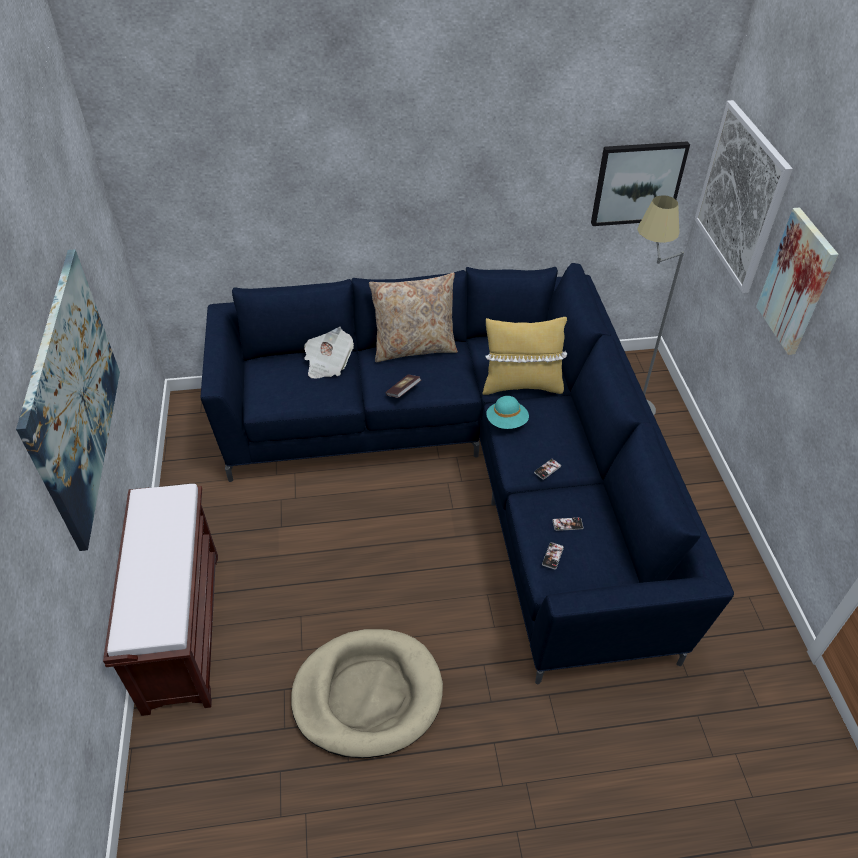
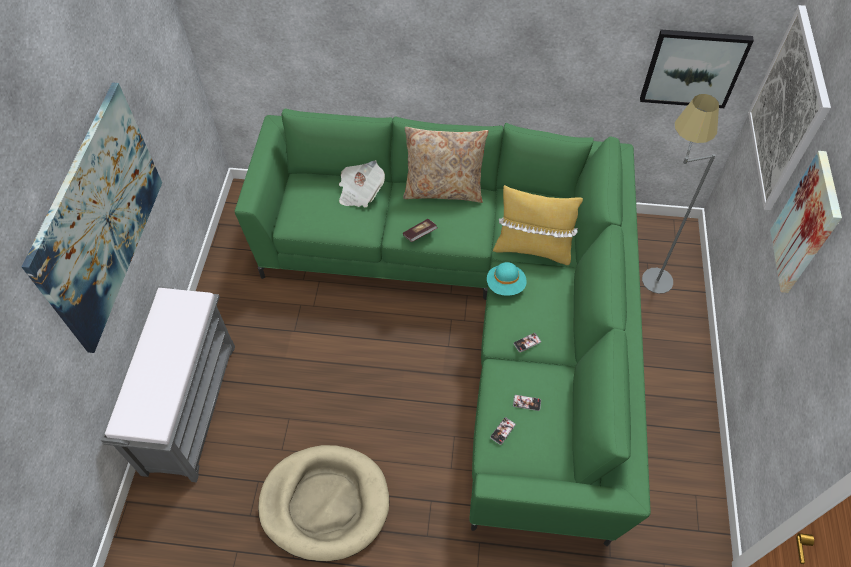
camera: 15 degrees right, 10 degrees up
(181, 627) = (190, 406): brown bench -> grey bench
(470, 466) = (476, 307): blue sofa -> green sofa

